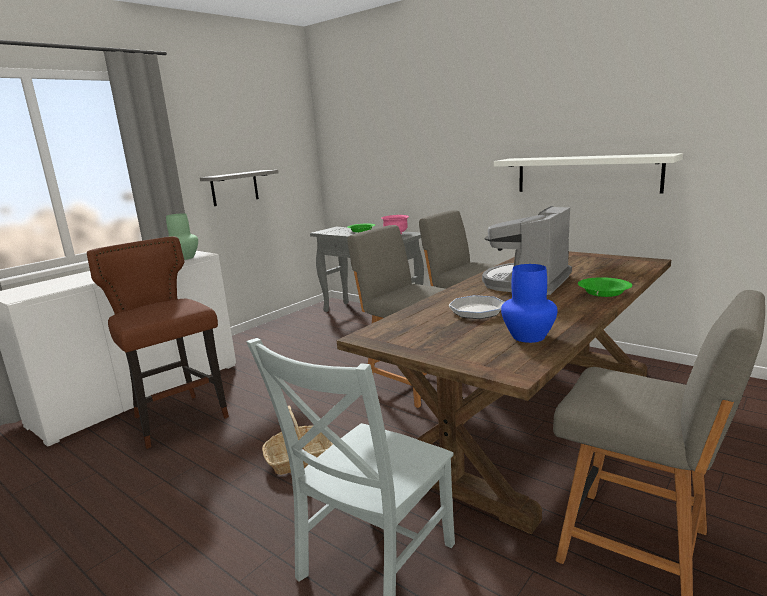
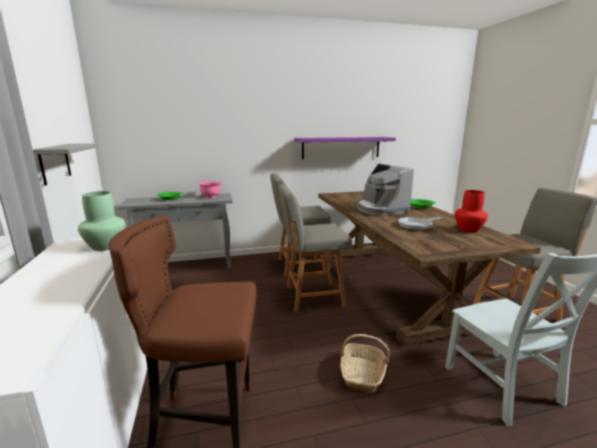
camera: 55 degrees left, 0 degrees up
(528, 336) = (468, 229): blue vase -> red vase
(586, 174) = (341, 147): white shelf -> purple shelf

